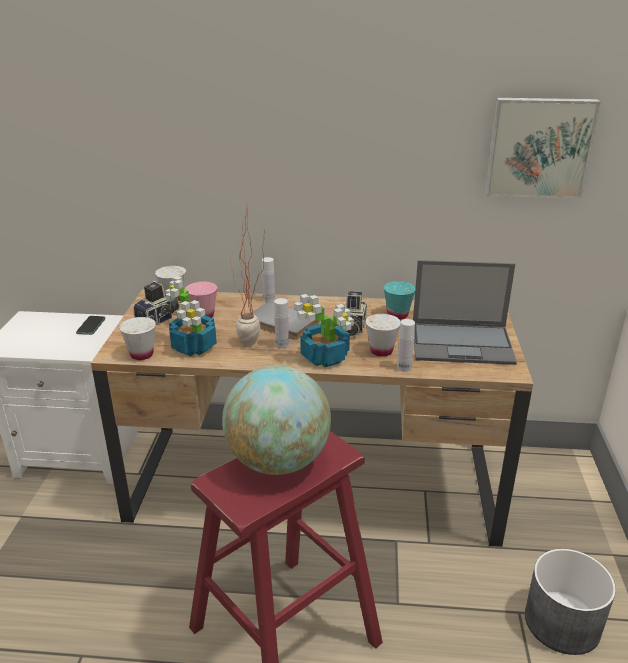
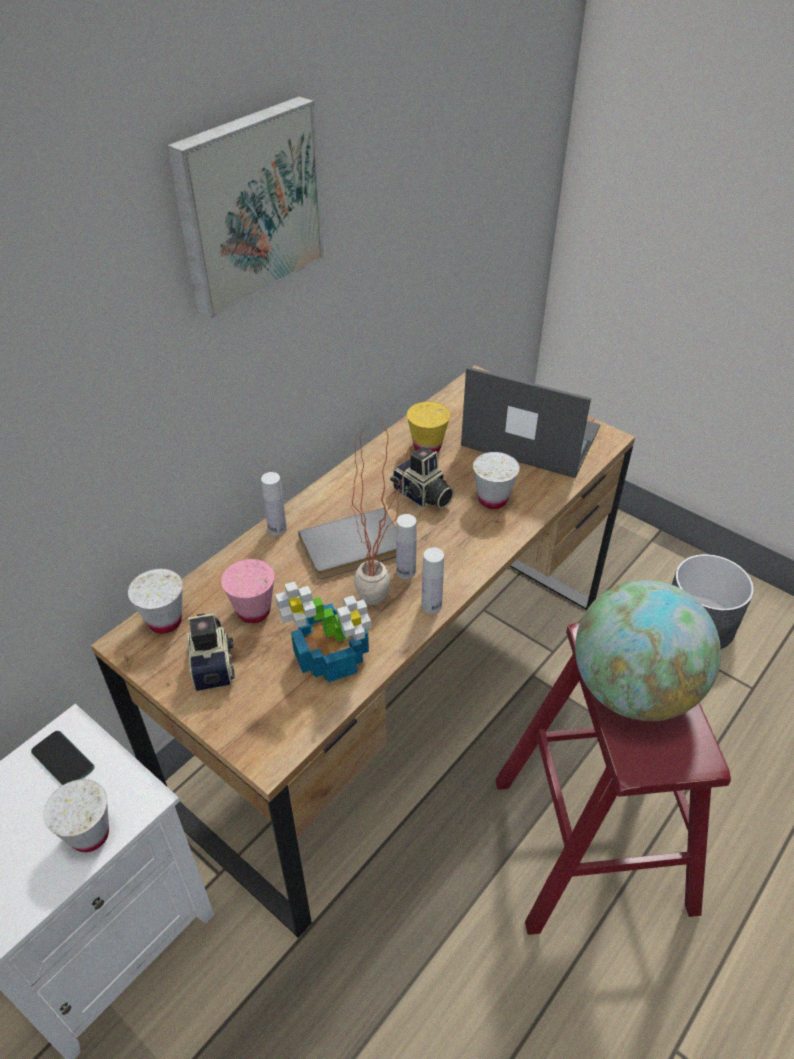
camera: 55 degrees left, 15 degrees up
(142, 354) = (301, 723): white cup -> white cup (90, 835)
(325, 357) = (468, 549): potted plant -> none
(397, 315) = (427, 447): turquoise cup -> yellow cup
(404, 368) = (540, 501): white bottle -> white bottle (431, 605)
(463, 343) = (529, 436): laptop -> laptop turned 105 degrees counterclockwise
(538, 147) = (488, 168): picture -> picture (247, 205)

